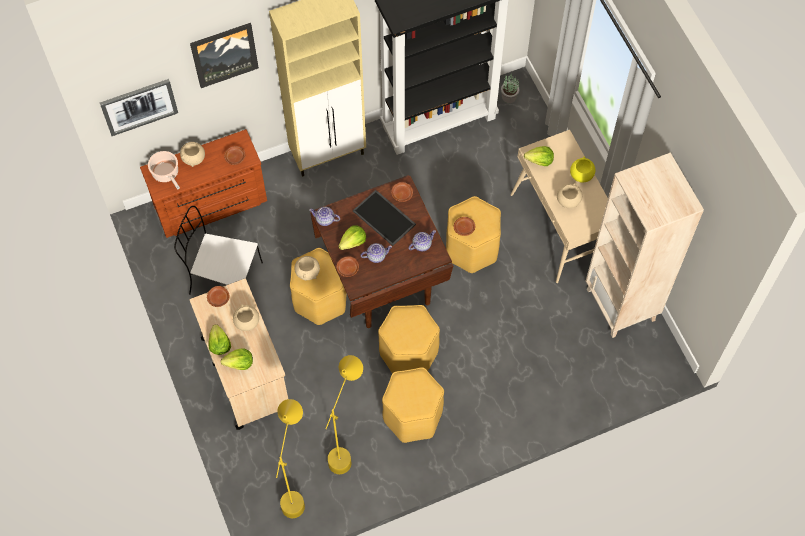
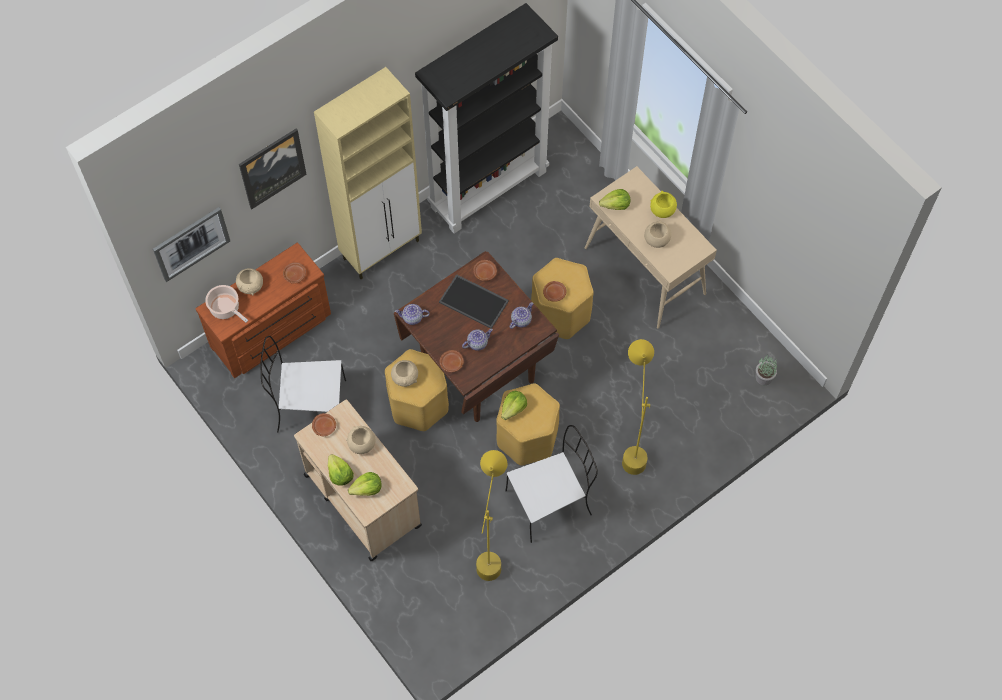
camera: 15 degrees left, 0 degrees up
(296, 487) = (451, 605): yellow floor lamp -> yellow floor lamp (631, 444)
(353, 242) = (449, 334): lettuce -> lettuce (513, 408)
(413, 416) = (550, 502): yellow stool -> white chair
(508, 96) = (553, 146): potted plant -> potted plant (763, 377)
(621, 305) = (730, 335): beige bookcase -> none

